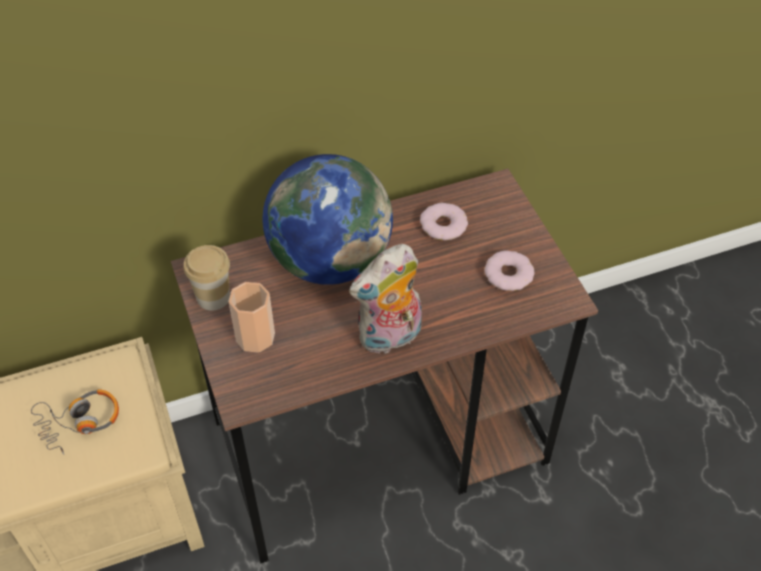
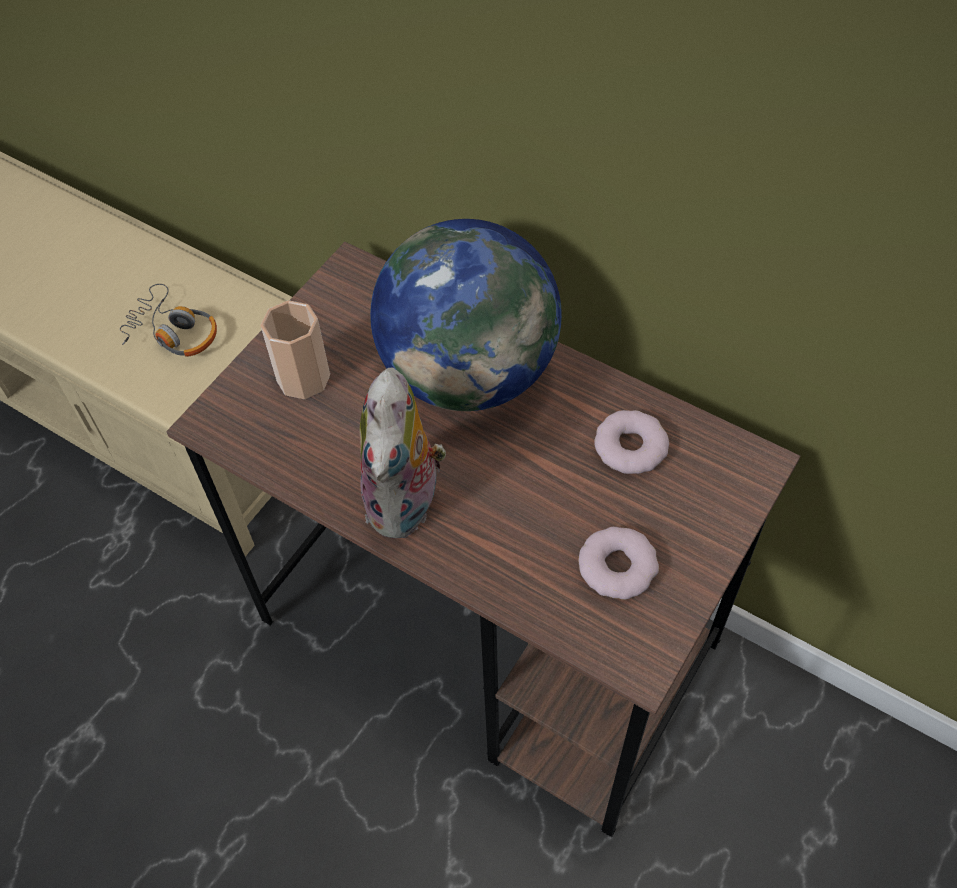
camera: 55 degrees right, 5 degrees up
(213, 297) = (326, 307): cup -> none
(390, 338) = (407, 503): plush toy -> plush toy turned 105 degrees counterclockwise

